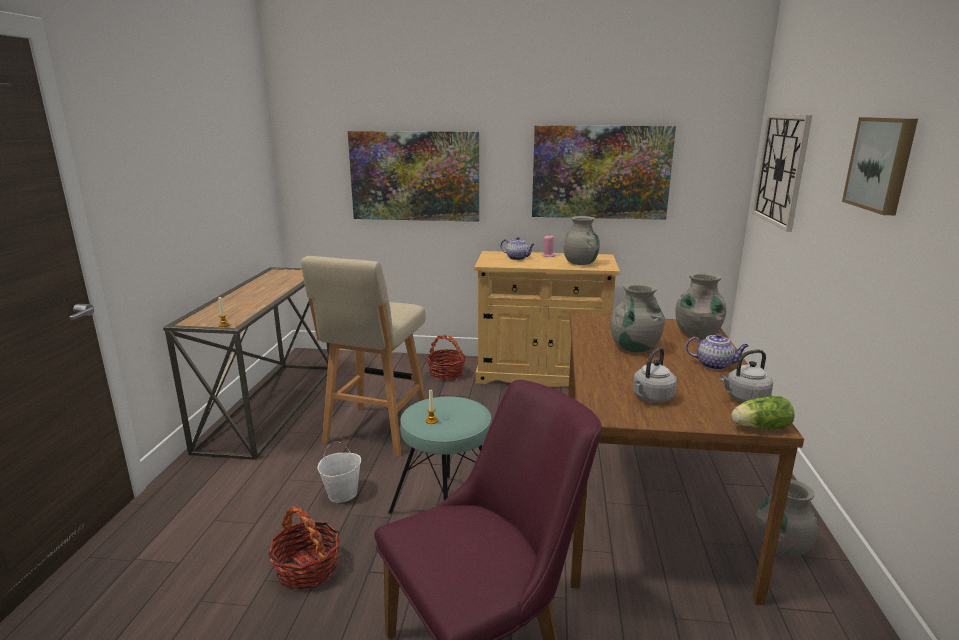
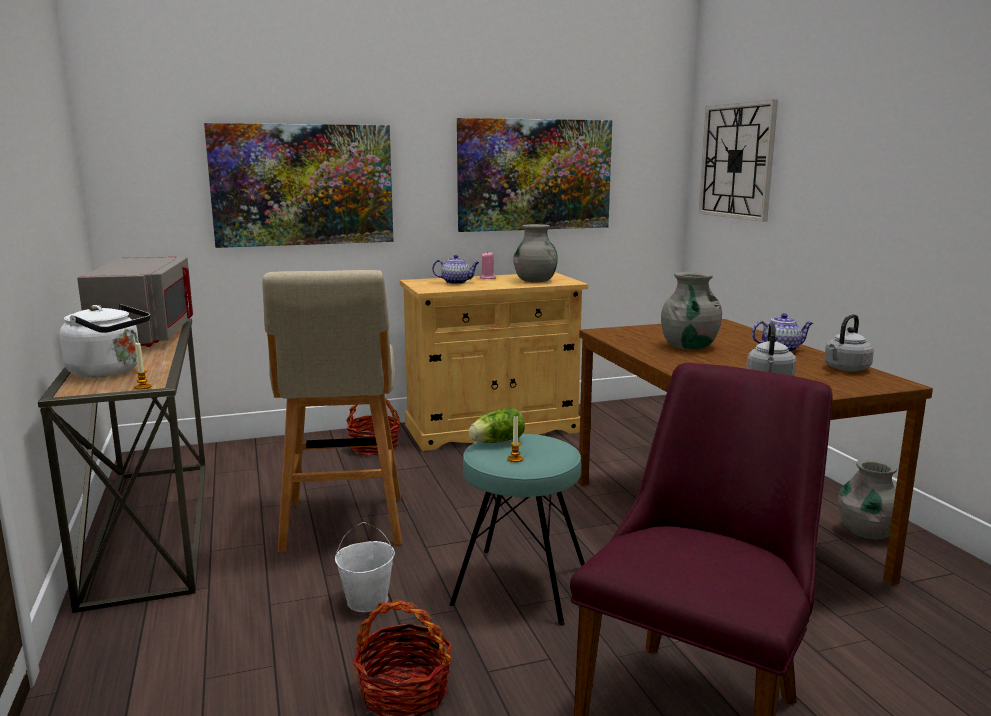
camera: 25 degrees left, 5 degrees down
(224, 309) = (109, 371): none -> white kettle
(281, 281) = (147, 335): none -> grey microwave
(697, 333) = (726, 329): grey vase -> none
(758, 427) = (889, 386): lettuce -> lettuce (495, 442)
(882, 164) = (895, 132): picture -> none

